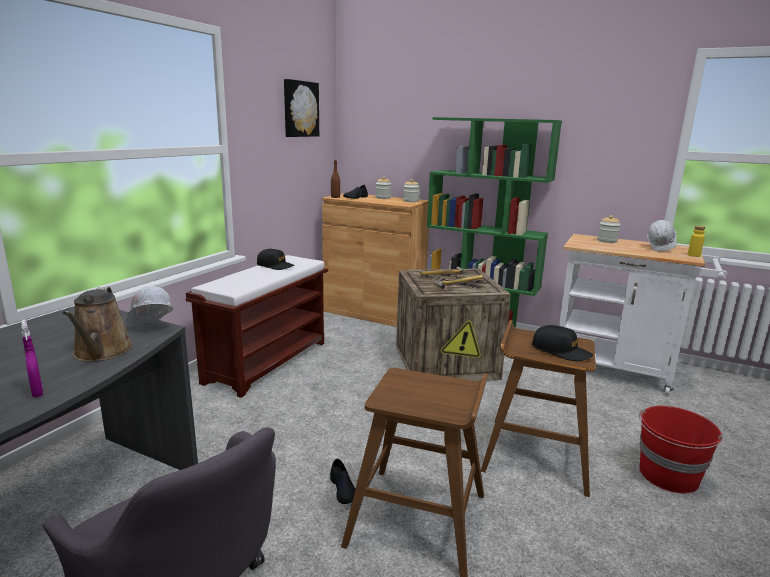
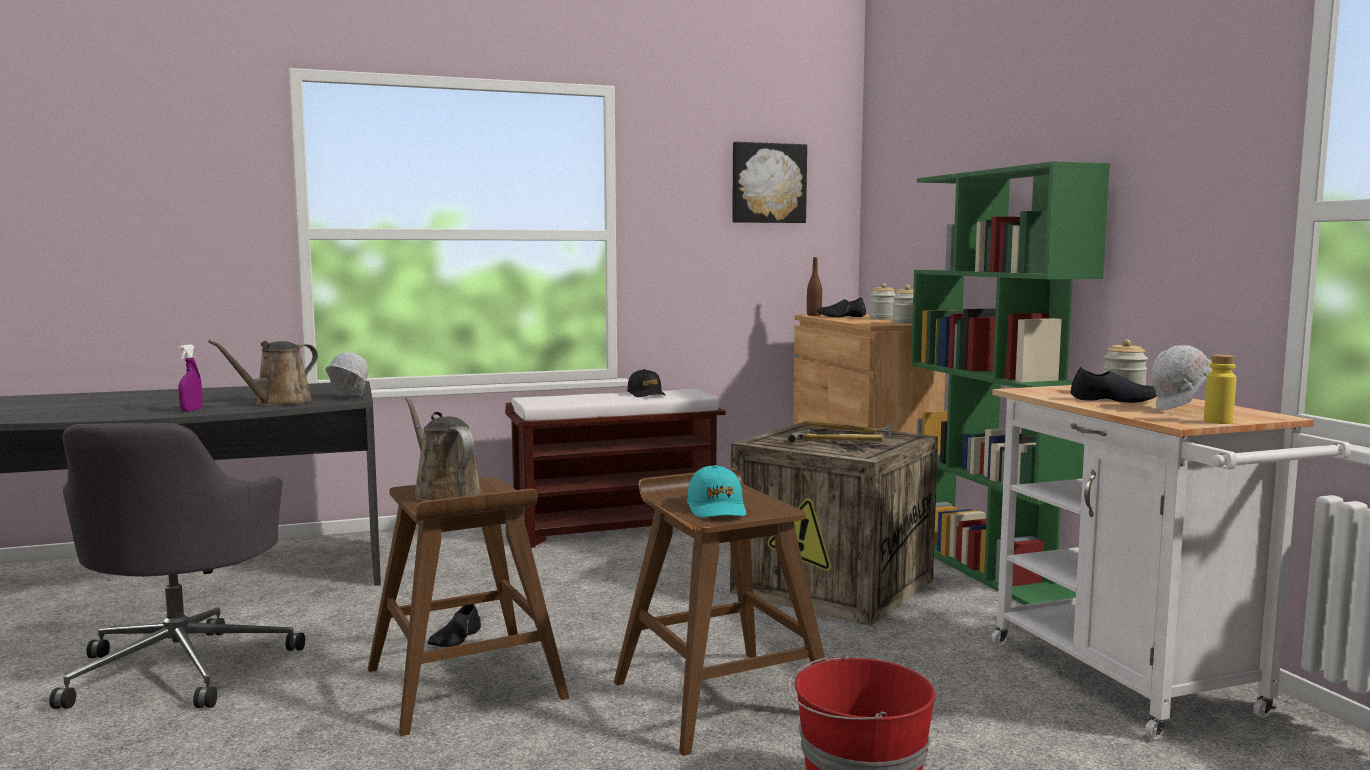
camera: 45 degrees right, 10 degrees down
(413, 396) = (444, 493): none -> brown watering can
(561, 351) = (717, 508): black cap -> turquoise cap
(622, 246) = (1113, 400): none -> black shoe

